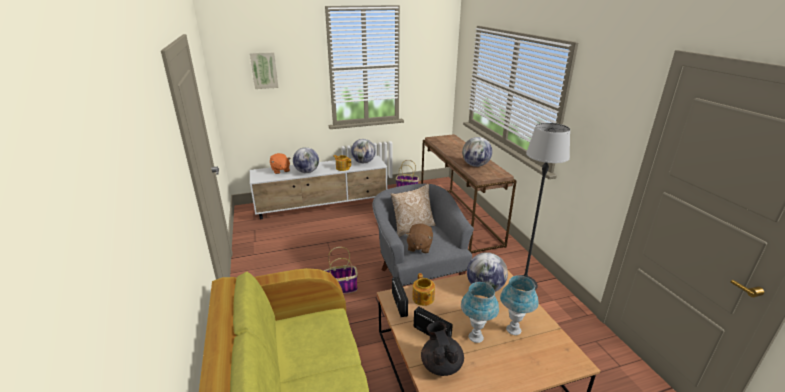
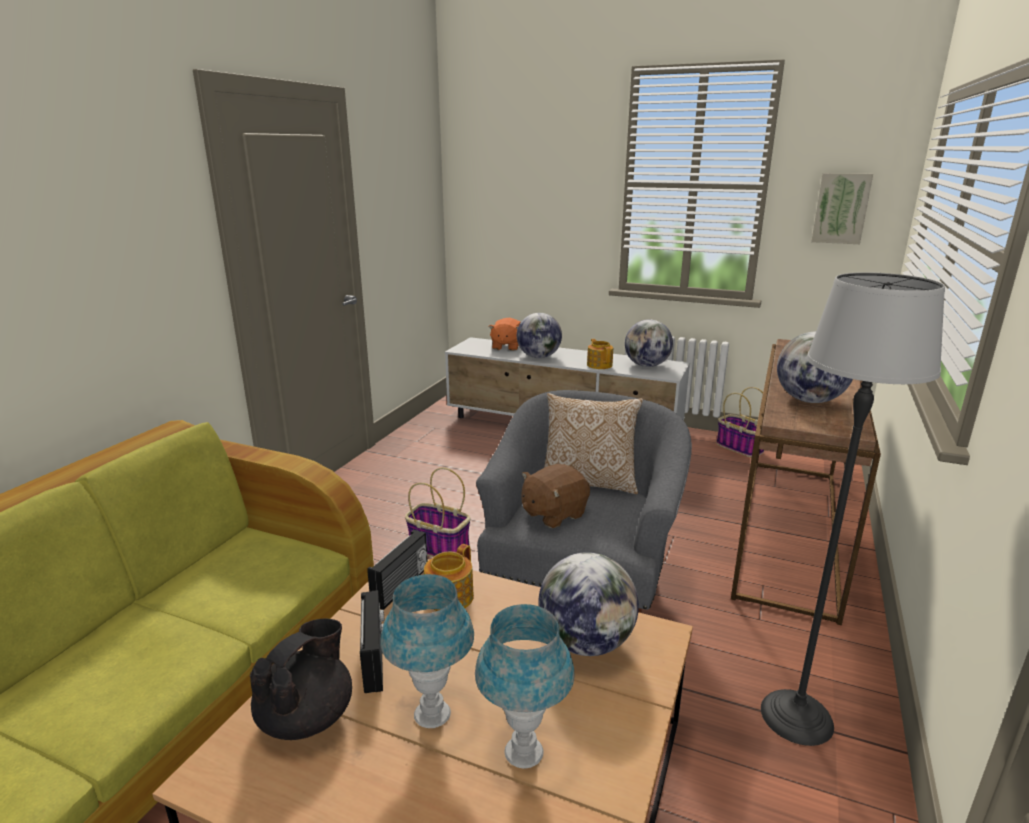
camera: 40 degrees right, 5 degrees down
(264, 70) = (519, 178): picture -> picture (841, 208)

